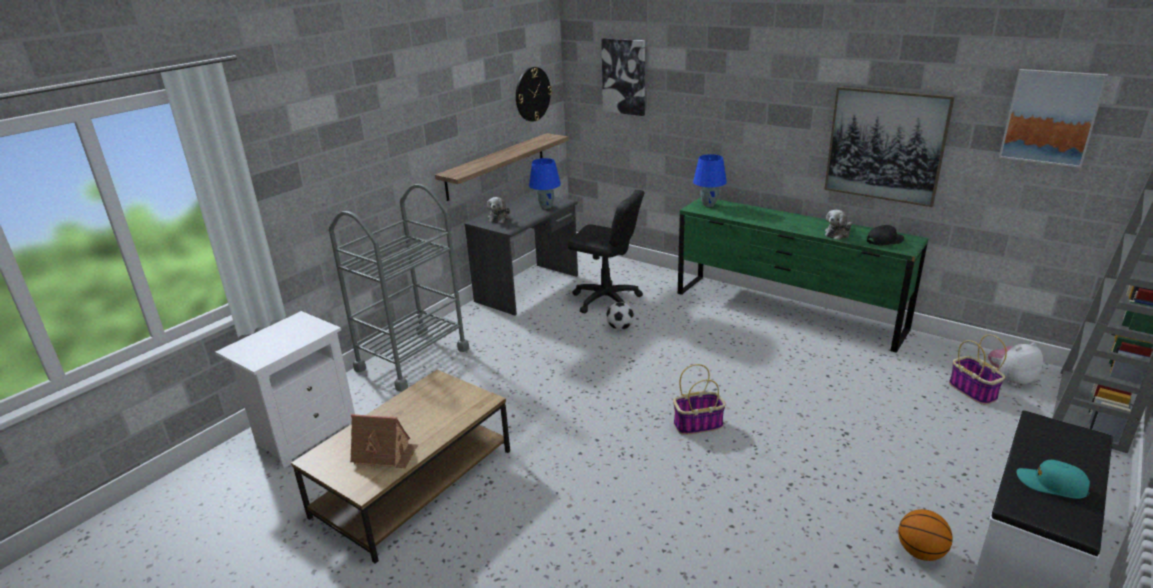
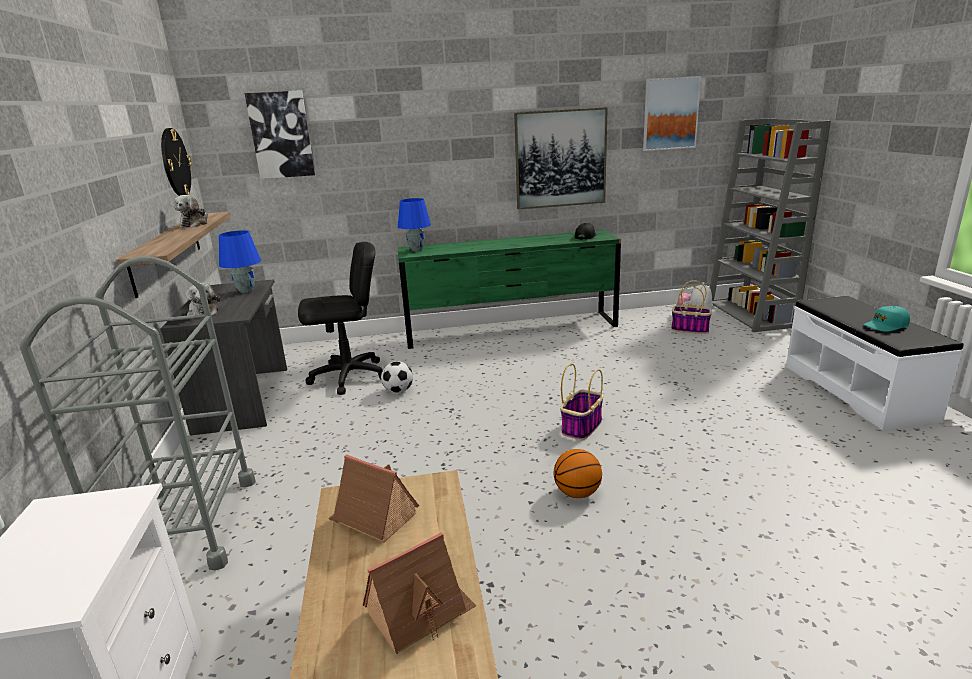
camera: 45 degrees left, 5 degrees down
(433, 399) = (373, 517): none -> toy house
(838, 234) = (549, 241): plush toy -> plush toy (195, 224)
(920, 552) = (828, 425): basketball -> basketball (577, 493)

